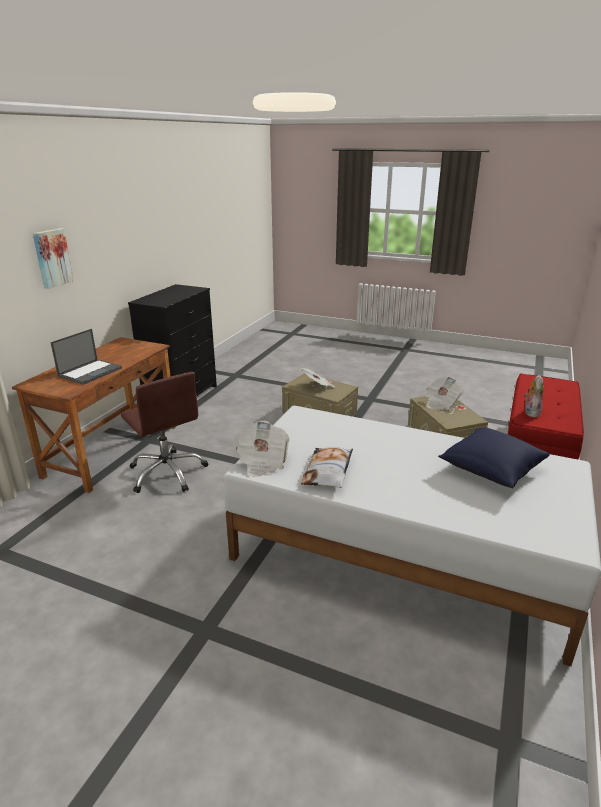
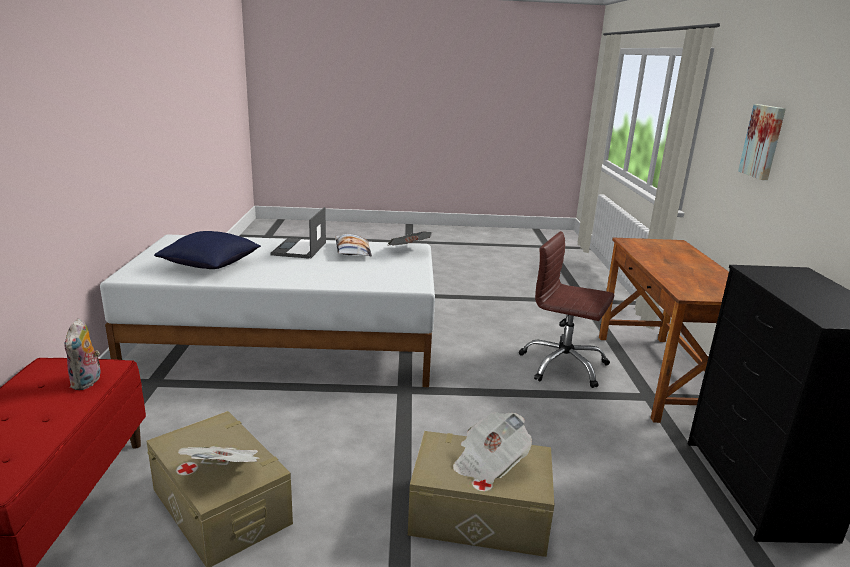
camera: 155 degrees right, 5 degrees down
(90, 372) = (661, 257): laptop -> laptop (299, 249)

